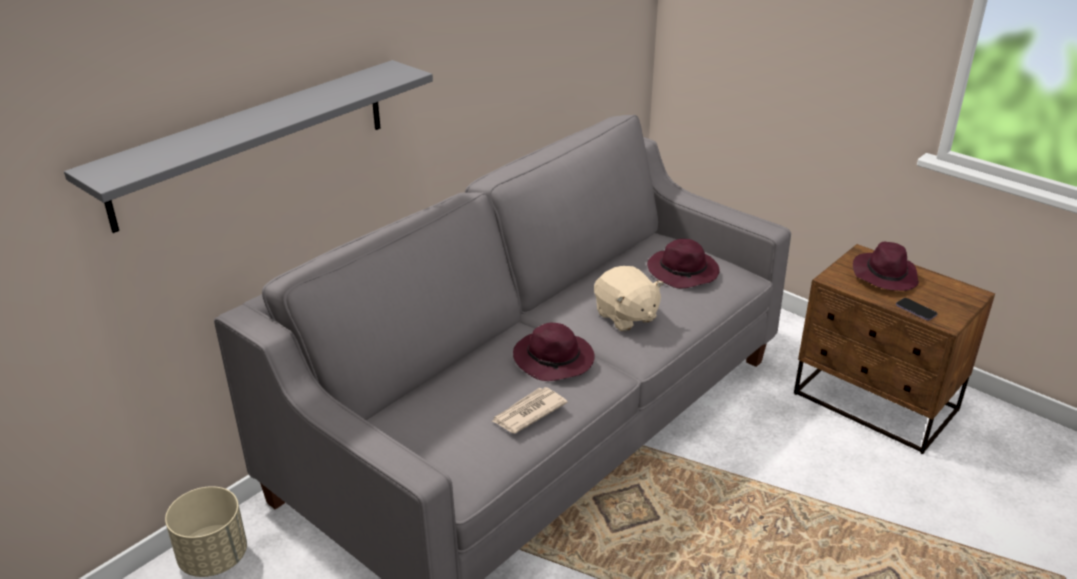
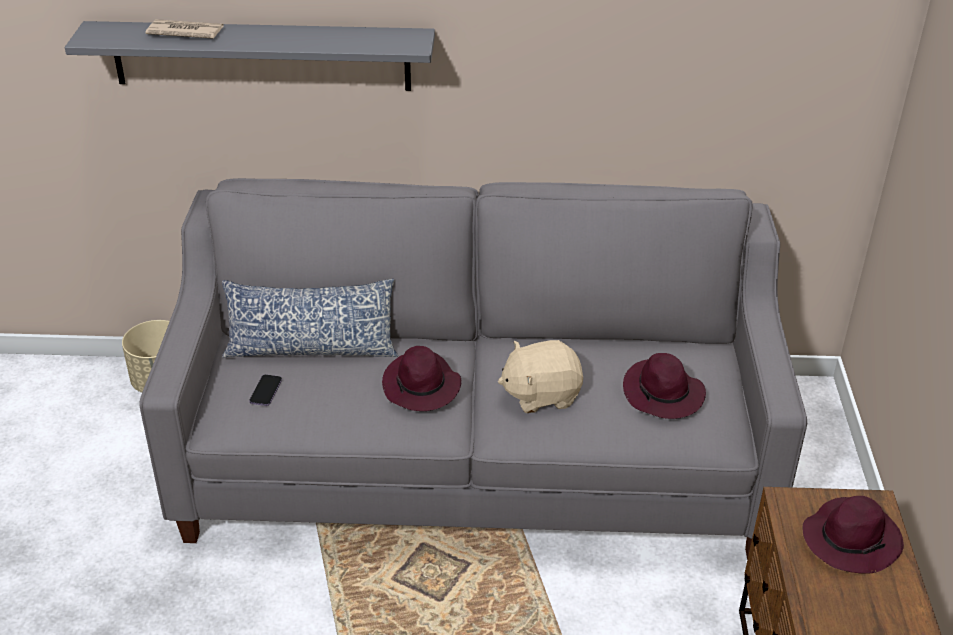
camera: 50 degrees right, 5 degrees up
(436, 392) = (311, 349): none -> pillow
(528, 413) = (333, 409): newspaper -> newspaper (185, 32)
(625, 316) = (541, 394): beige plush toy -> beige plush toy turned 60 degrees clockwise
(916, 310) = (809, 593): phone -> phone (266, 391)

